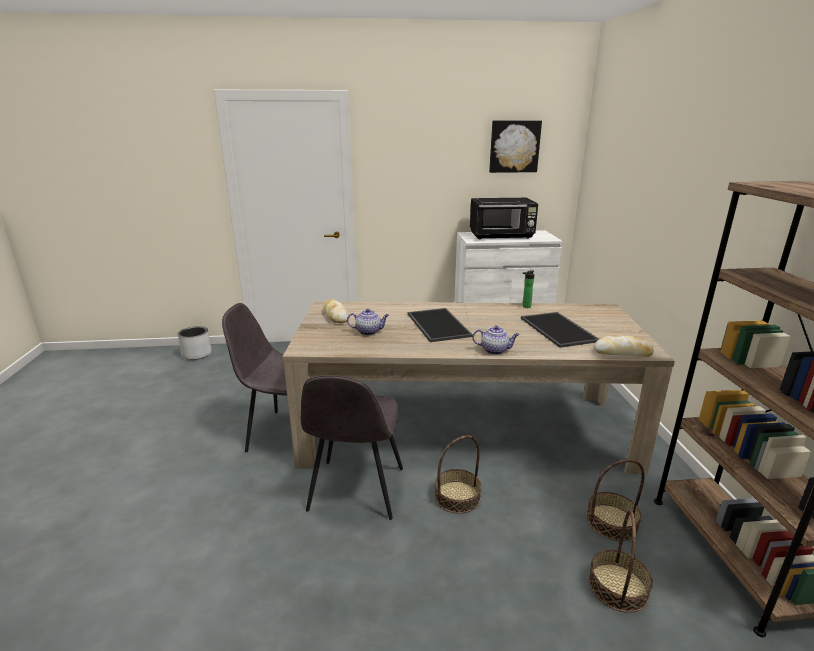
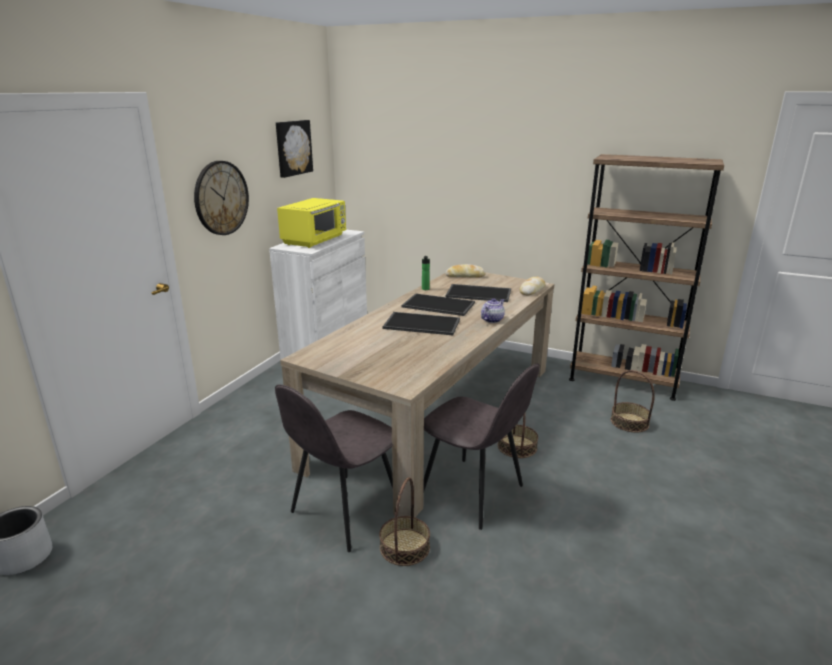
camera: 60 degrees left, 0 degrees up
(335, 316) = (341, 357): bread -> bread (465, 276)
(369, 331) = (401, 351): teapot -> none
(410, 179) = (221, 198): none -> wall clock
(493, 320) = (437, 305): none -> tray
(502, 236) = (315, 240): black microwave -> yellow microwave
(611, 522) = (578, 401): basket -> basket (404, 547)

